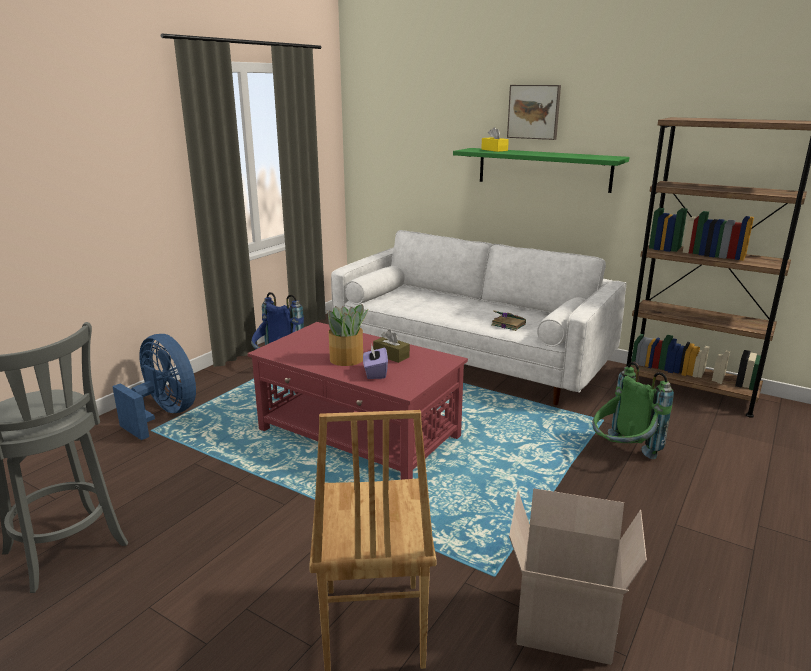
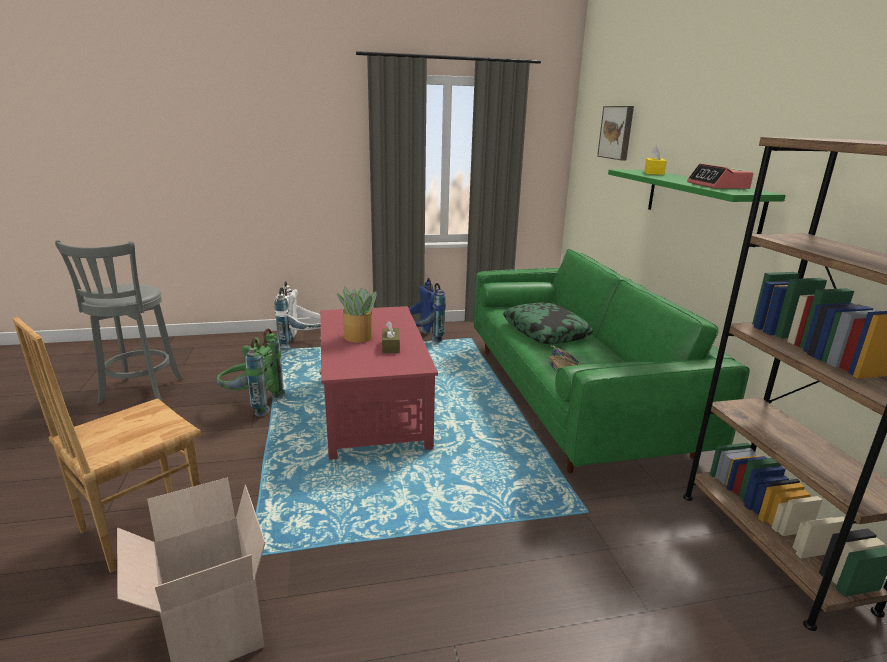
camera: 45 degrees right, 0 degrees up
(164, 415) = (302, 344): blue fan -> white backpack
(375, 373) = (351, 353): purple tissue box -> none
(445, 307) = (546, 332): none -> pillow
(471, 358) = (571, 396): white sofa -> green sofa
(534, 112) = (702, 129): picture -> picture (617, 132)
(579, 155) = (718, 186): none -> alarm clock
(622, 455) = (539, 552): green backpack -> green backpack (251, 404)

